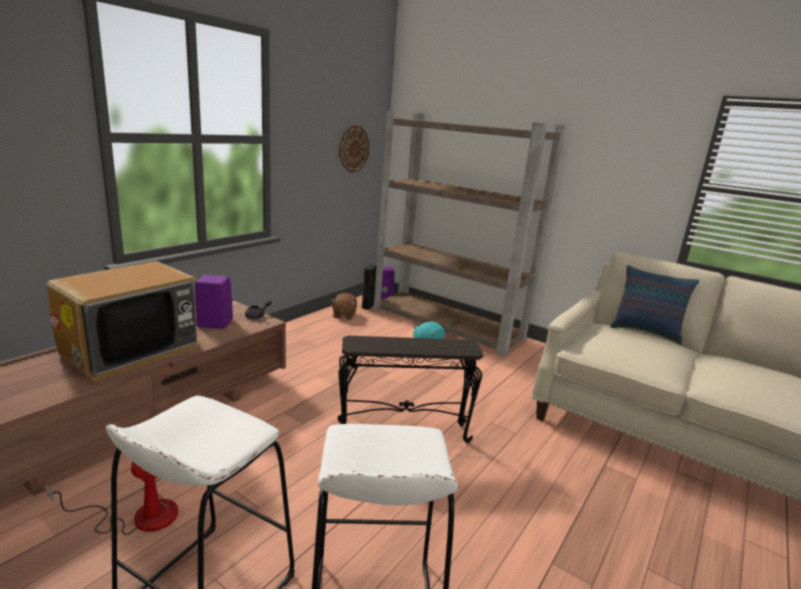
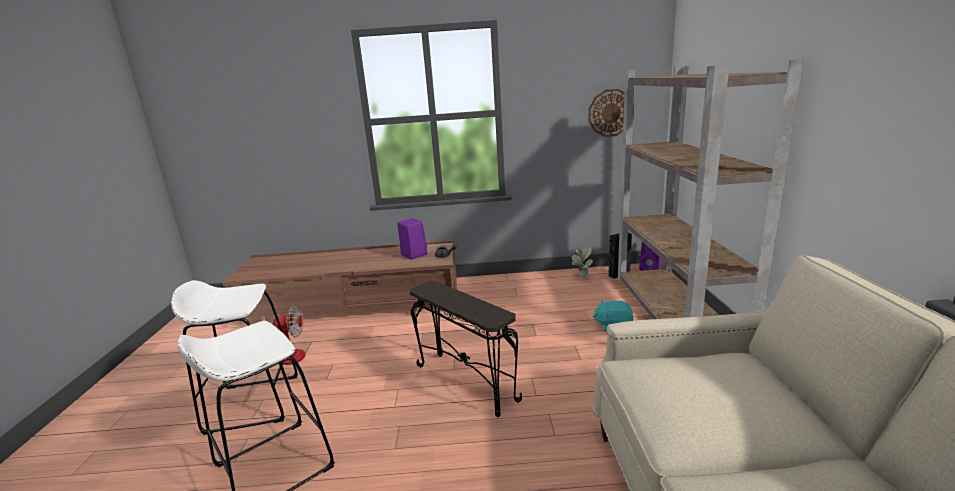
camera: 55 degrees right, 0 degrees up
(131, 350) = (351, 260): television -> none
(344, 315) = (581, 277): brown plush toy -> potted plant
(645, 332) = (785, 389): blue pillow -> none

